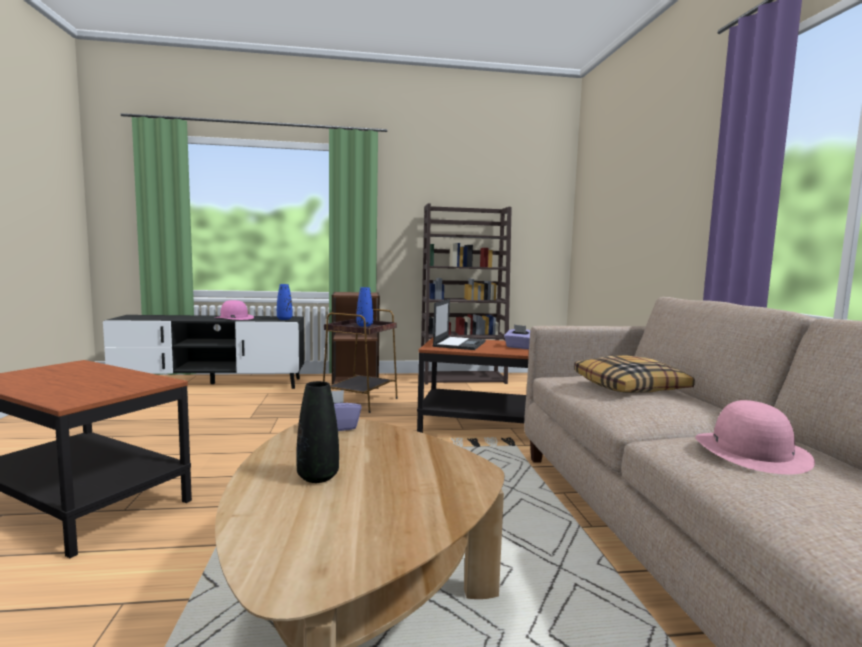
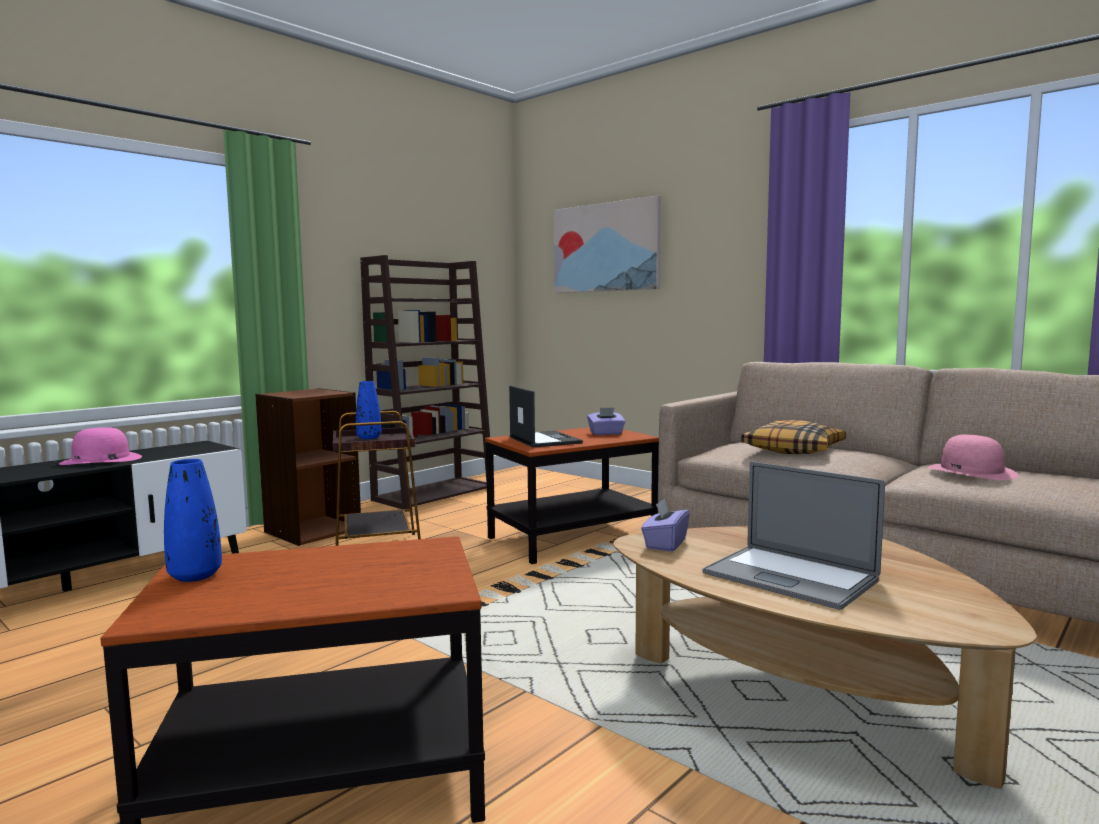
camera: 40 degrees left, 0 degrees up
(284, 319) = (200, 448): blue vase -> blue vase (195, 575)
(318, 477) = (789, 577): black vase -> laptop
(619, 191) = (606, 247): none -> picture

